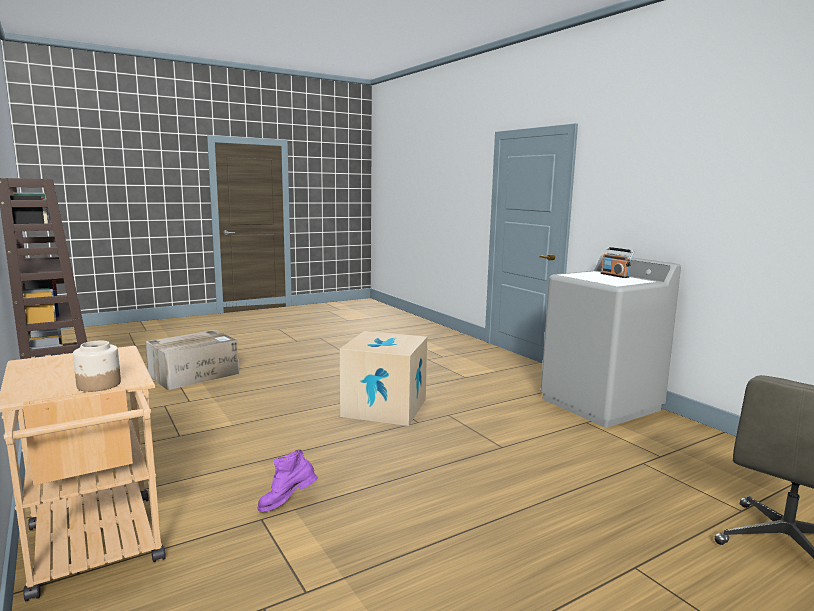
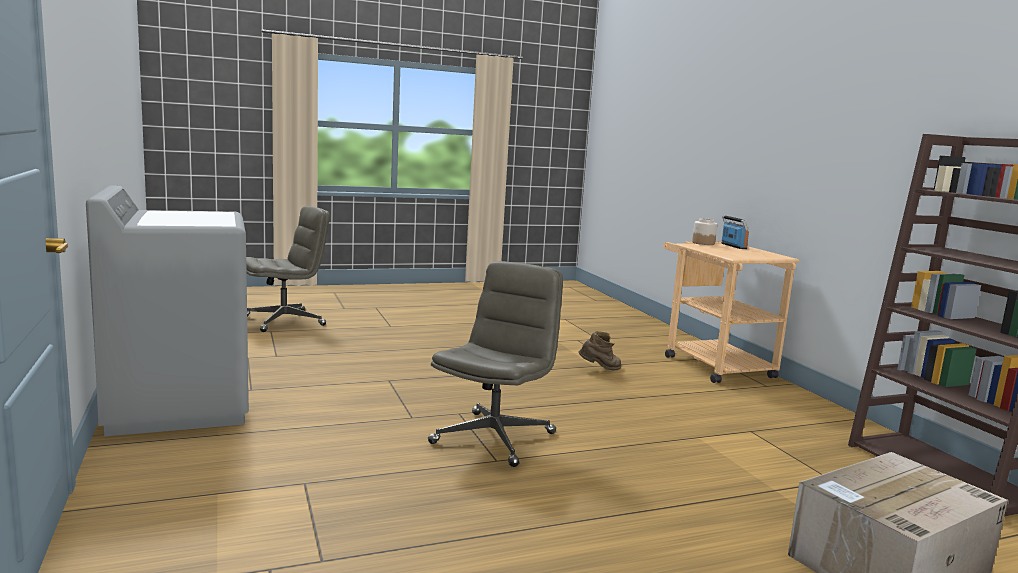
camera: 170 degrees left, 0 degrees up
(287, 503) = (600, 369): purple boot -> brown boot
(384, 407) = (494, 437): cardboard box -> grey office chair
(615, 275) = (154, 218): radio -> radio (733, 246)

